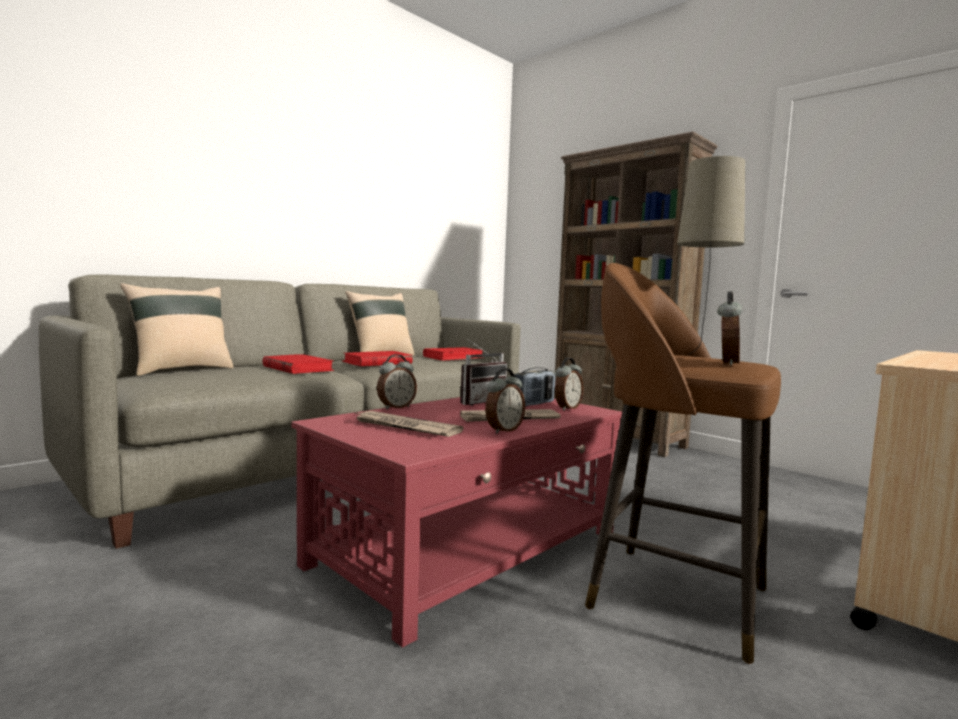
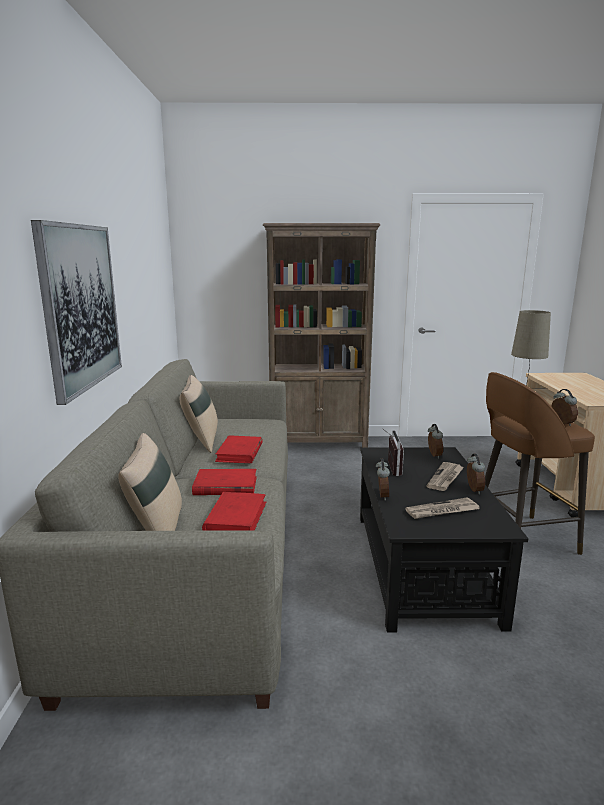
camera: 45 degrees left, 10 degrees up
(268, 200) = (80, 307): none -> picture
(453, 357) = (250, 423): red book -> red book (236, 517)
(470, 548) = (422, 564): red coffee table -> black coffee table
(533, 404) = (413, 458): radio -> none

